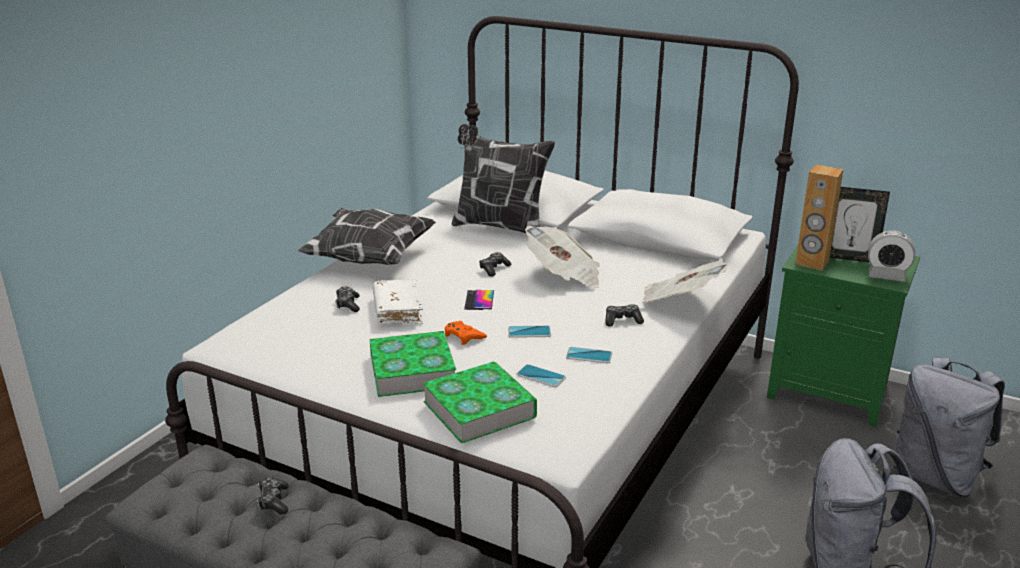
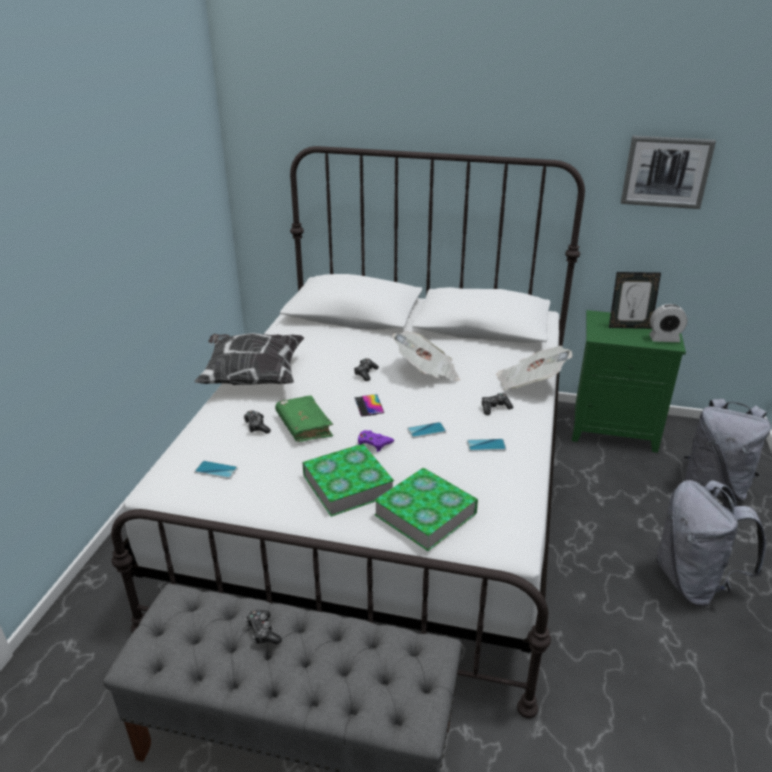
camera: 15 degrees left, 5 degrees up
(397, 310) = (304, 426): white book -> green book
(463, 336) = (374, 443): orange game controller -> purple game controller
(499, 227) = (349, 332): pillow -> none
(541, 376) = (458, 472): phone -> phone (216, 470)
(811, 263) = (605, 334): brown speaker -> none
(903, 65) = (666, 172): none -> picture

